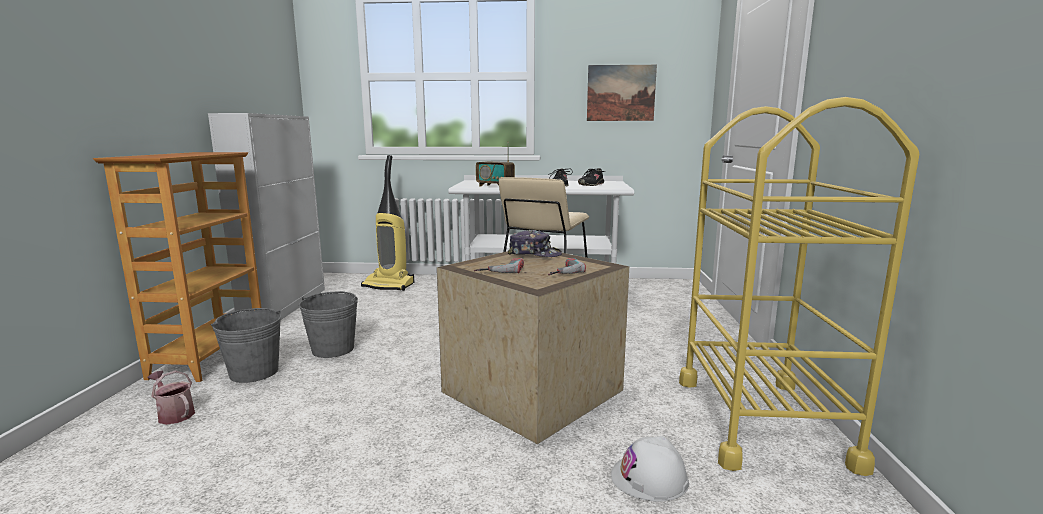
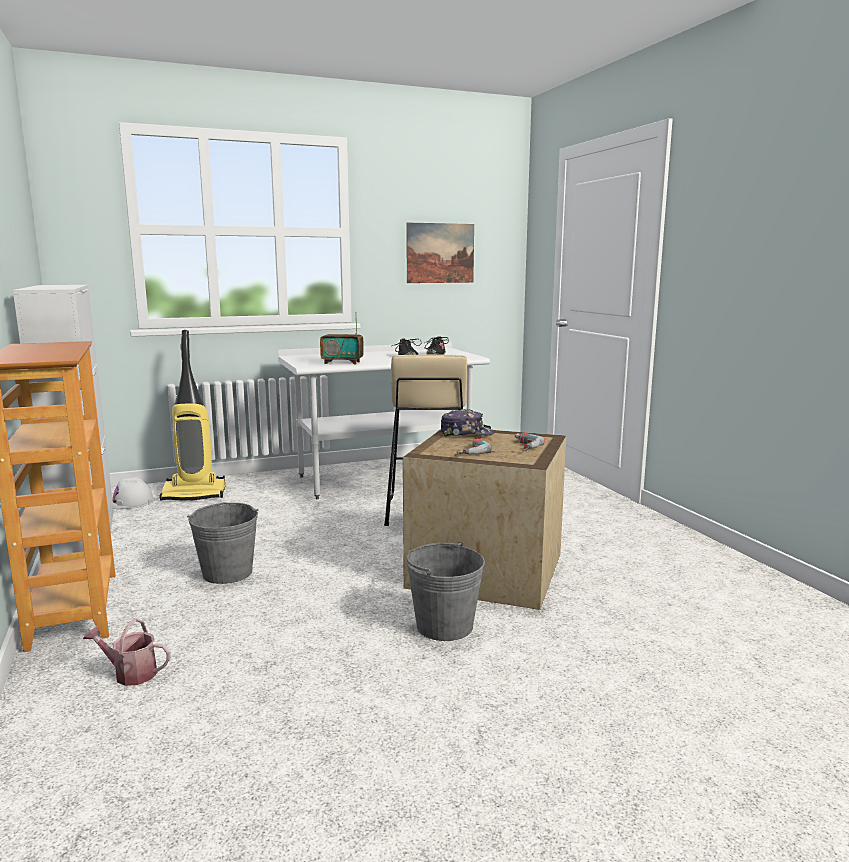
camera: 25 degrees left, 0 degrees up
(254, 372) = (165, 614): grey bucket -> grey bucket (444, 626)
(649, 478) = (647, 612): white hard hat -> white hard hat (131, 502)
(761, 420) = (681, 555): yellow cart -> none

